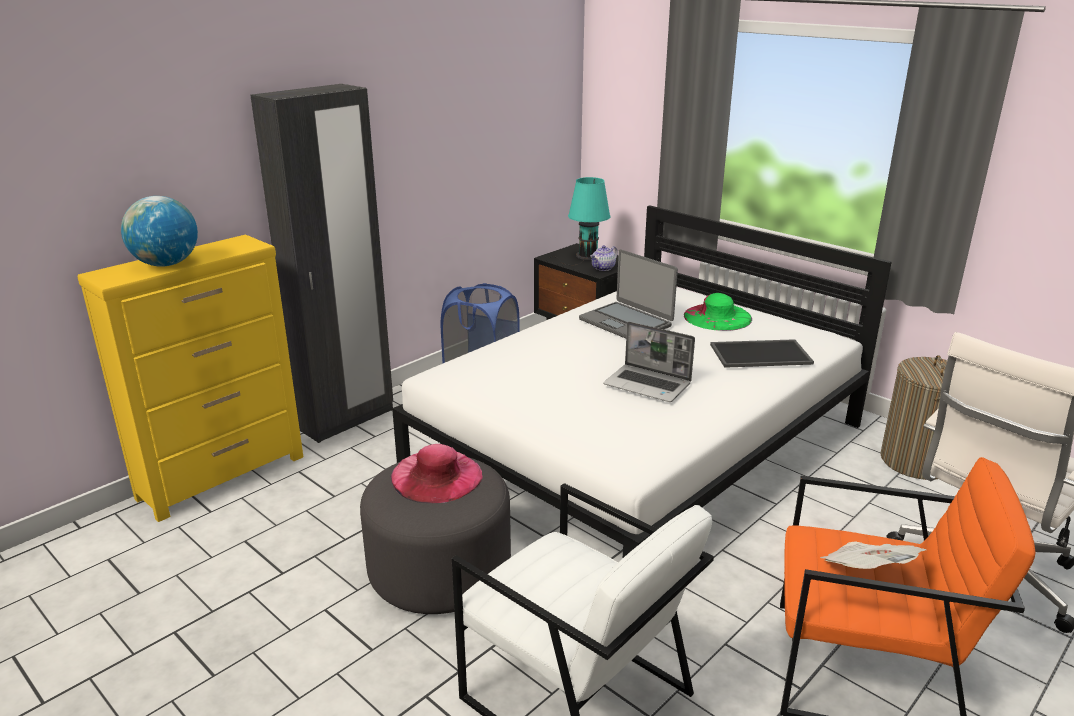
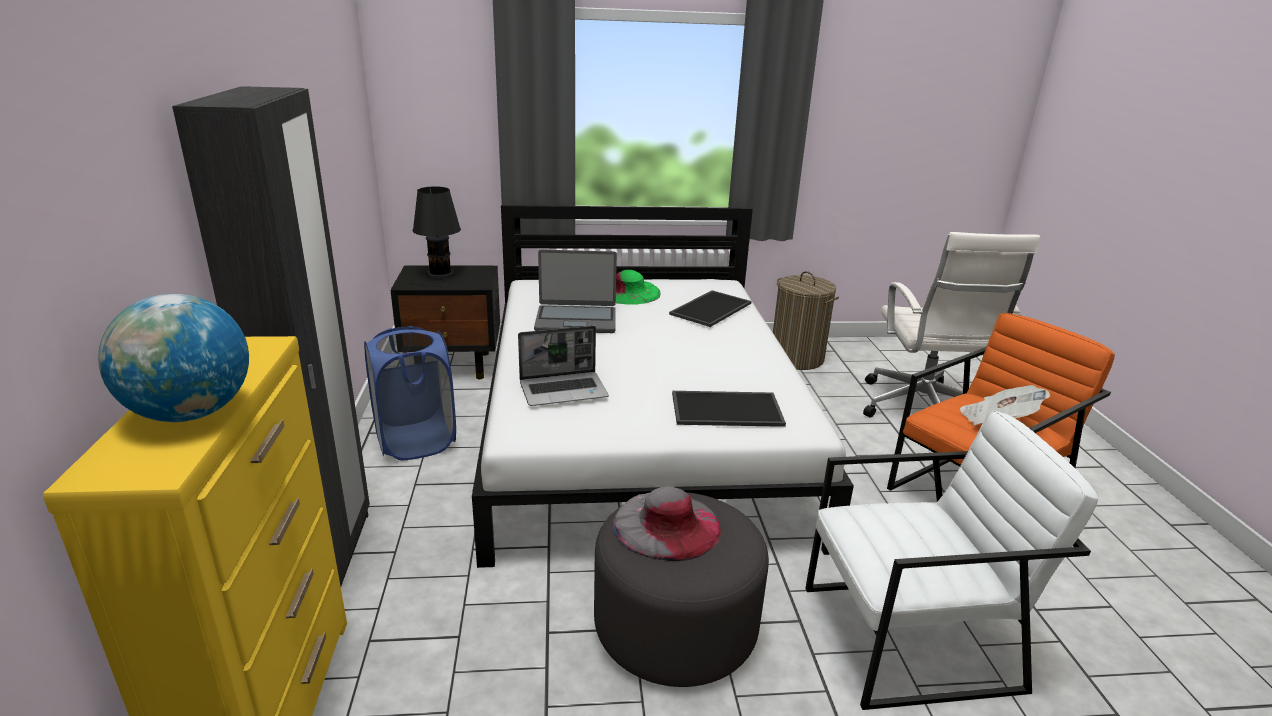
camera: 50 degrees left, 0 degrees up
(436, 476) = (667, 525): pink hat -> grey hat
(585, 256) = (439, 275): turquoise table lamp -> black table lamp
(600, 427) = (727, 408): none -> tray
(603, 268) = (476, 280): teapot -> none
(648, 385) = (690, 361): laptop -> laptop (564, 390)

